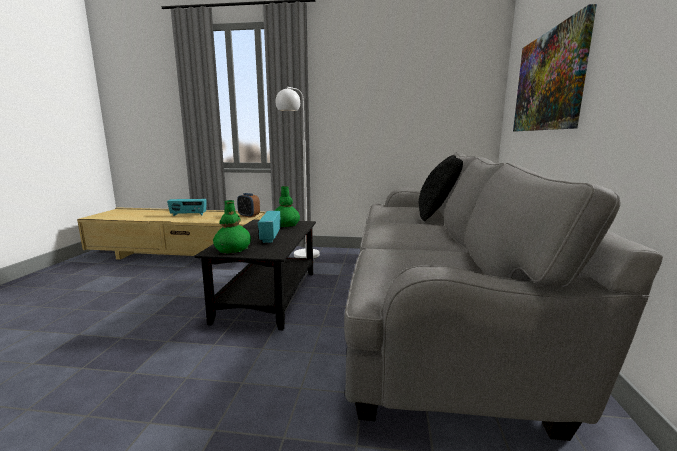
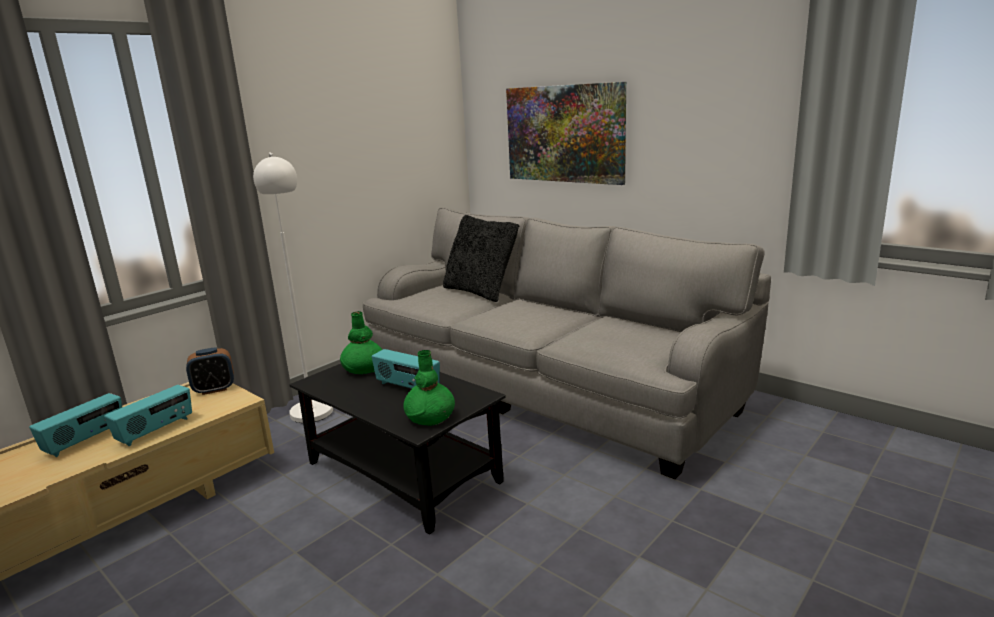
camera: 55 degrees left, 5 degrees up
(202, 219) = (156, 430): none -> radio

